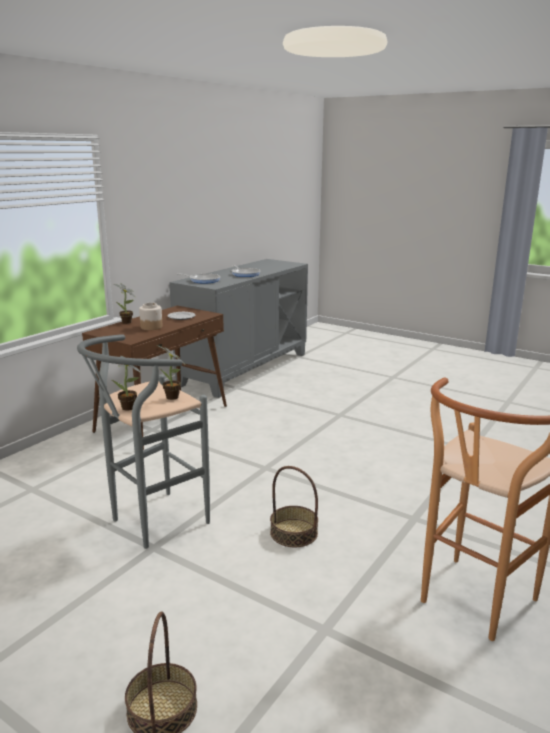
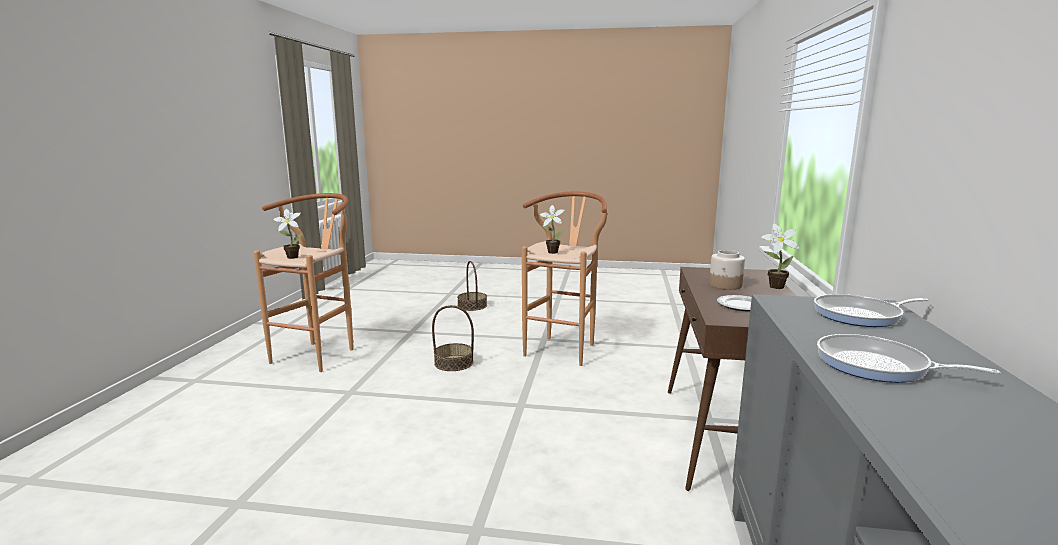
camera: 155 degrees right, 5 degrees down
(130, 408) = (568, 247): potted plant -> potted plant (291, 257)
(151, 523) = (564, 348): grey stool -> brown stool

